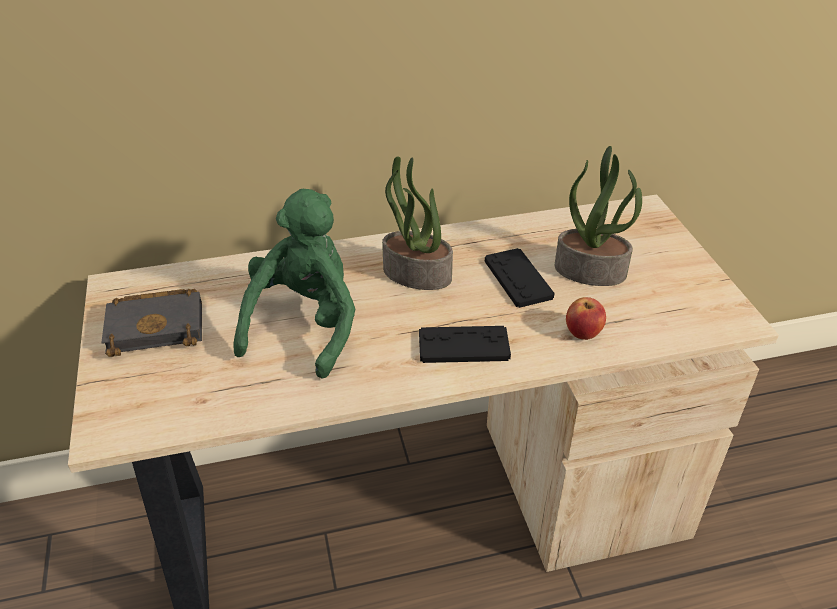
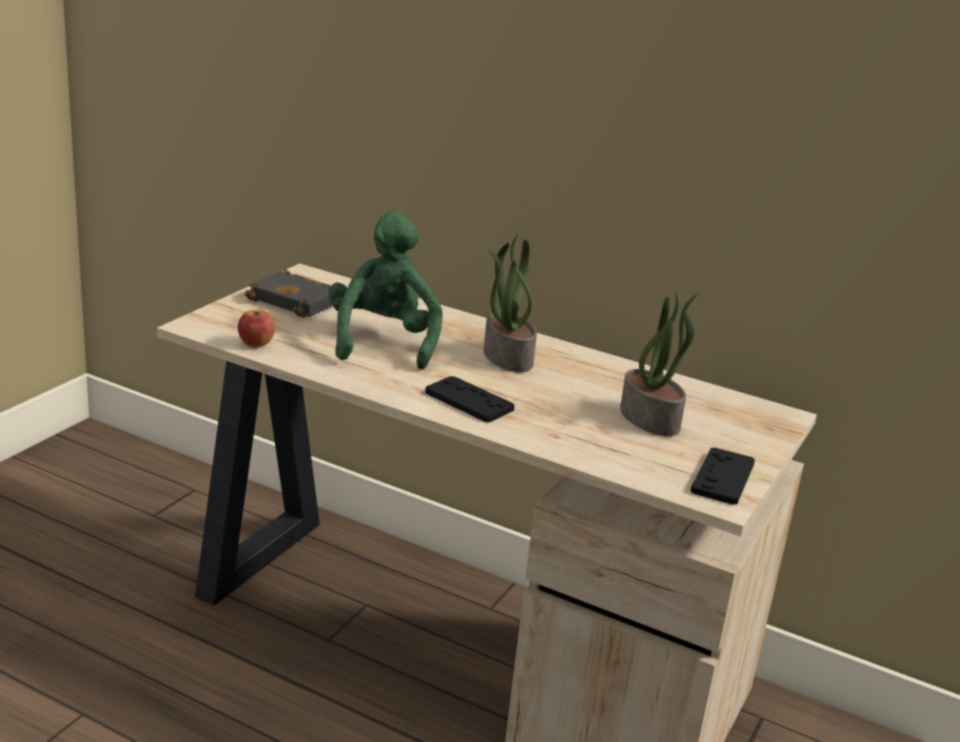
camera: 40 degrees right, 15 degrees down
(305, 325) = (383, 342): green plush toy -> green plush toy turned 60 degrees counterclockwise
(518, 279) = (580, 394): black game controller -> black game controller (722, 477)
(583, 333) = (571, 440): apple -> apple (256, 344)

